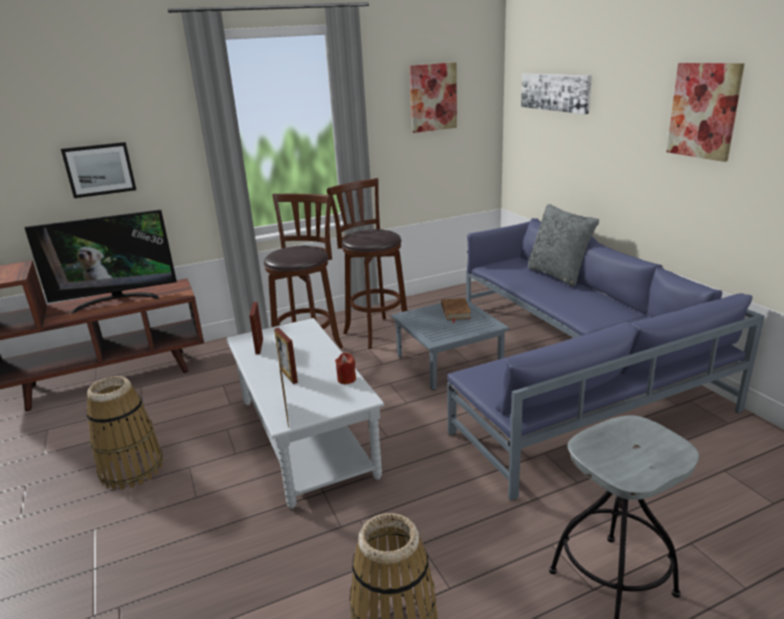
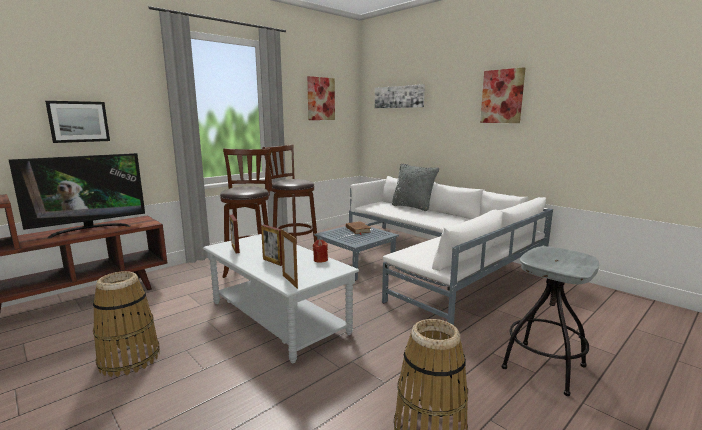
camera: 20 degrees left, 10 degrees down
(551, 372) = (425, 264): blue sofa -> white sofa

